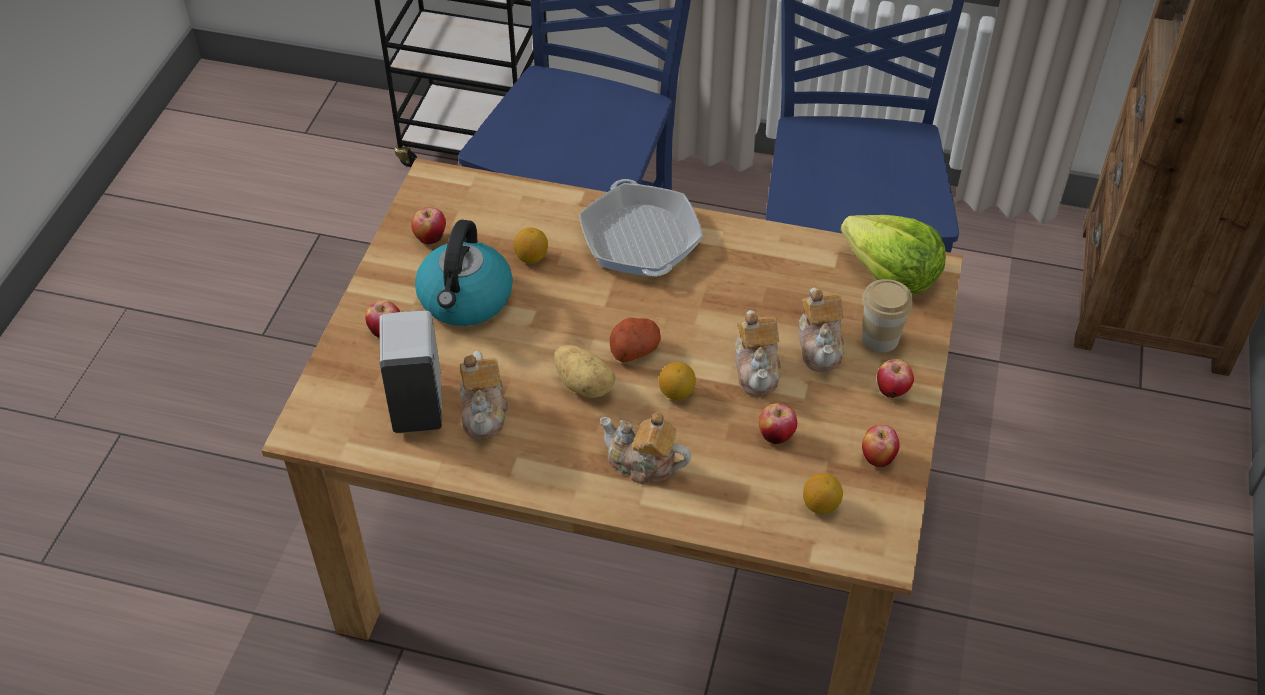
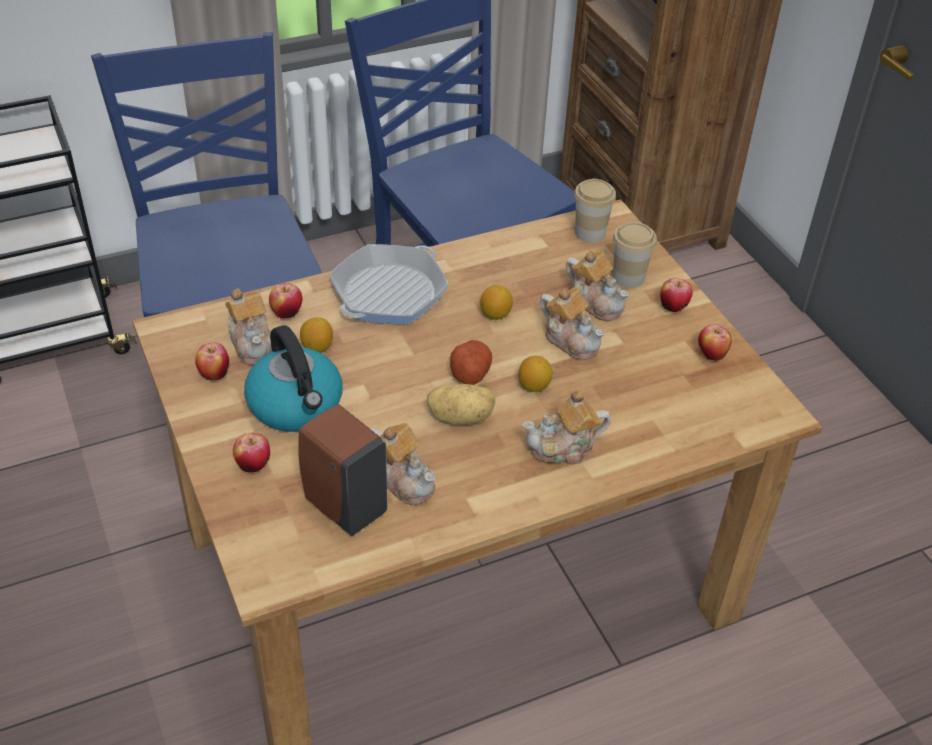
camera: 40 degrees left, 5 degrees down
(417, 404) = (343, 505): white soap dispenser -> brown soap dispenser
(485, 226) = (252, 343): none -> teapot
(640, 239) = (389, 293): frying pan -> frying pan turned 90 degrees counterclockwise
(776, 435) = (632, 377): apple -> apple (287, 313)
(820, 505) = (710, 406): lemon -> lemon (495, 314)
(891, 274) = (590, 233): lettuce -> cup

